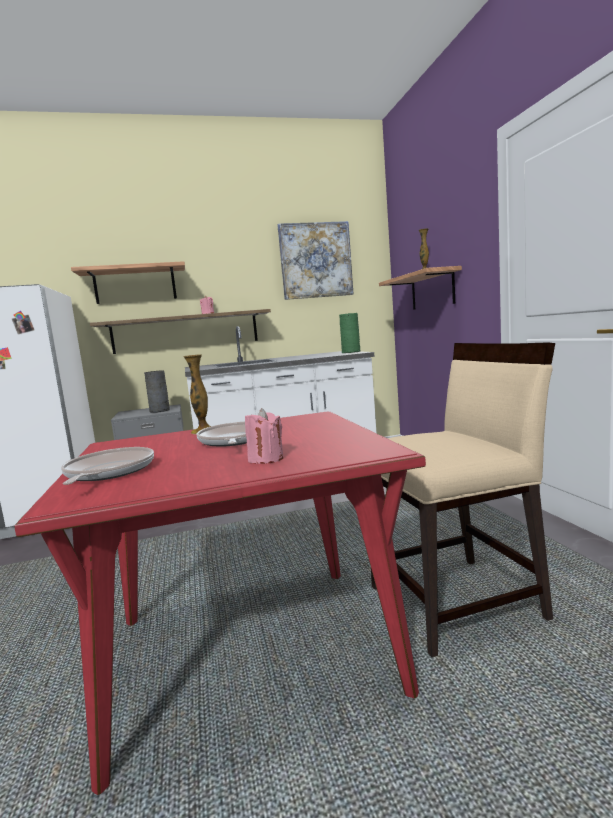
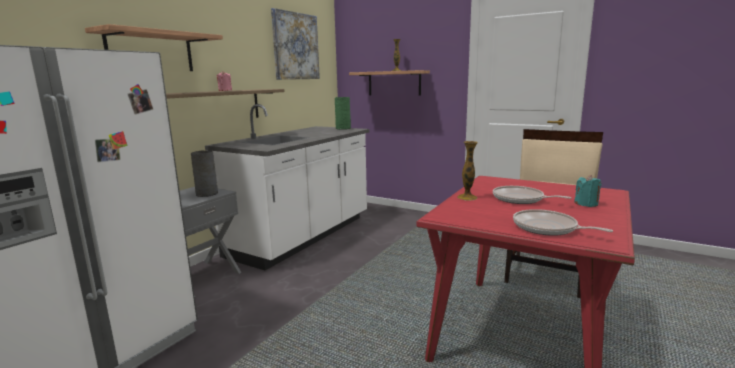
camera: 45 degrees left, 5 degrees up
(266, 459) = (586, 204): pink candle -> turquoise candle

